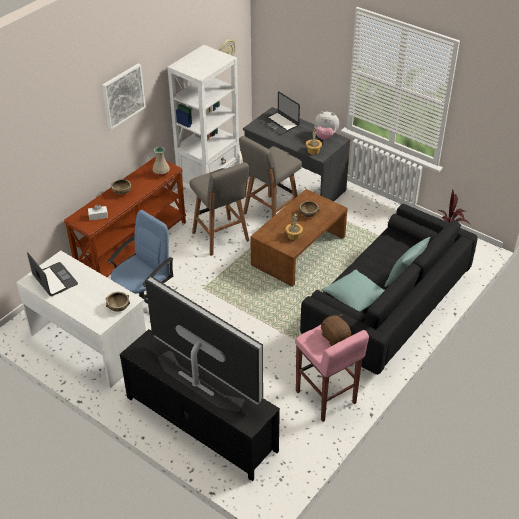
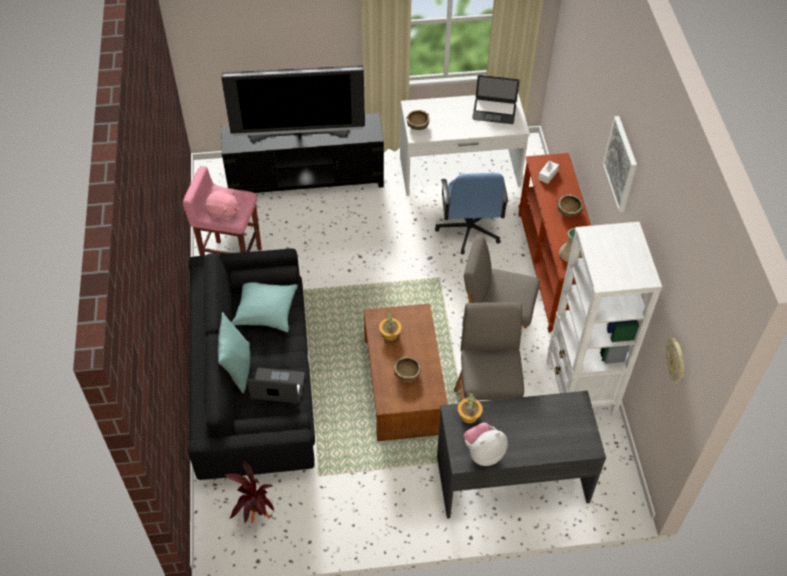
camera: 135 degrees right, 10 degrees up
(279, 123) = (559, 432): laptop -> laptop (277, 386)
(335, 337) = (223, 213): brown plush toy -> pink plush toy

